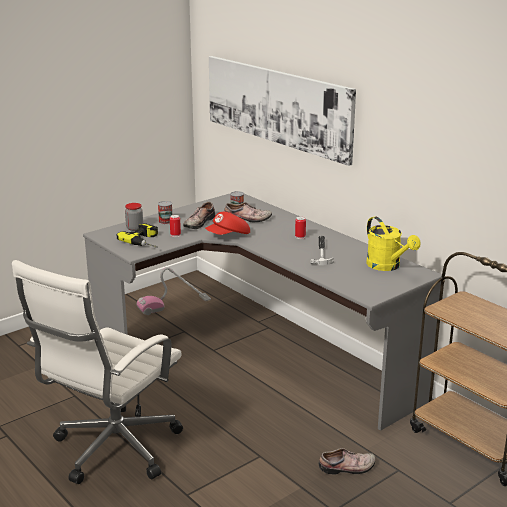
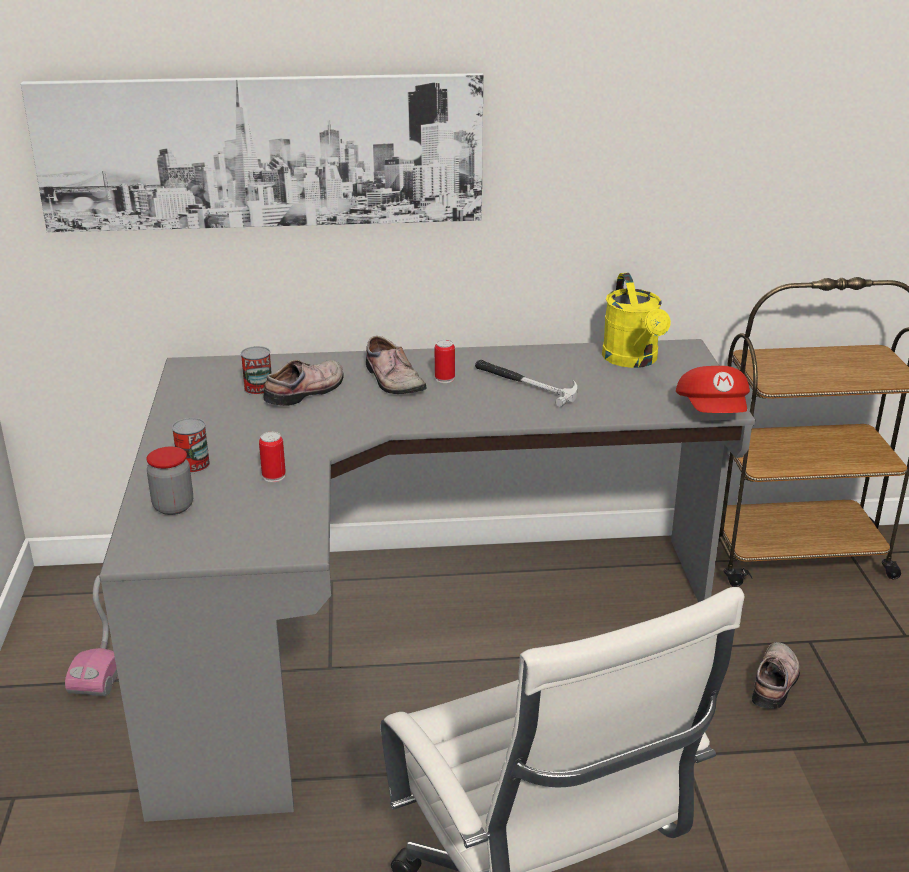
camera: 55 degrees left, 5 degrees up
(147, 241) = (259, 514): power drill -> none
(198, 222) = (251, 437): shoe -> shoe (391, 380)
(228, 236) = (355, 431): red cap -> red cap (713, 411)
(387, 266) = (633, 360): yellow watering can -> yellow watering can turned 75 degrees clockwise

